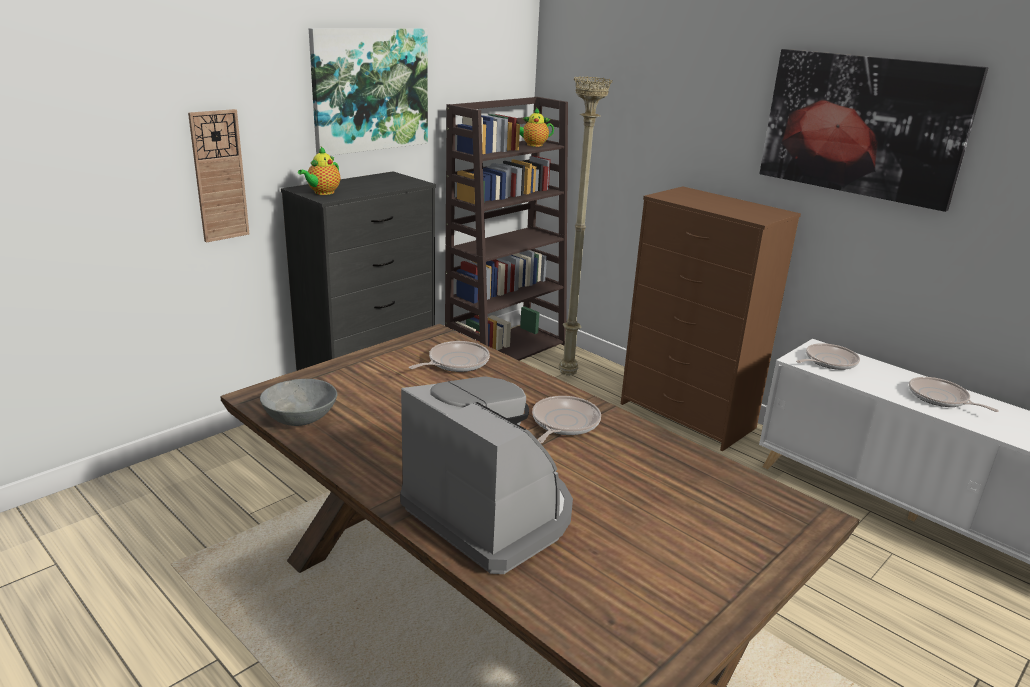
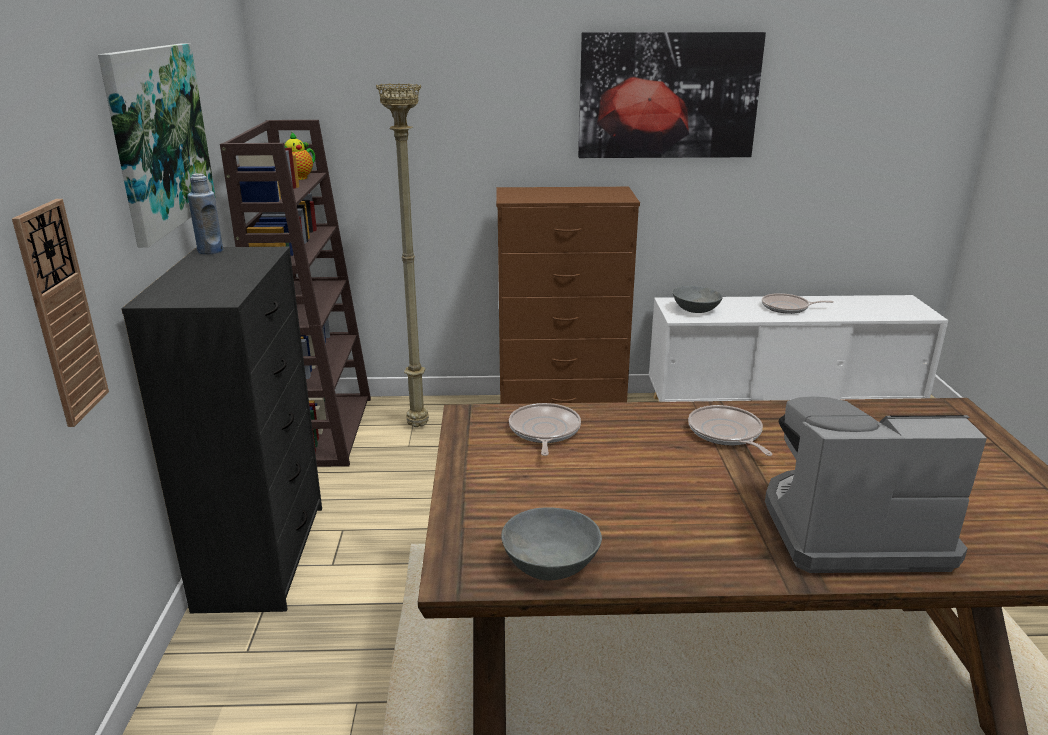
camera: 45 degrees left, 0 degrees up
(322, 193) = (198, 295): teapot -> none
(391, 175) = (210, 251): none -> blue bottle
(828, 361) = (695, 310): frying pan -> grey bowl

